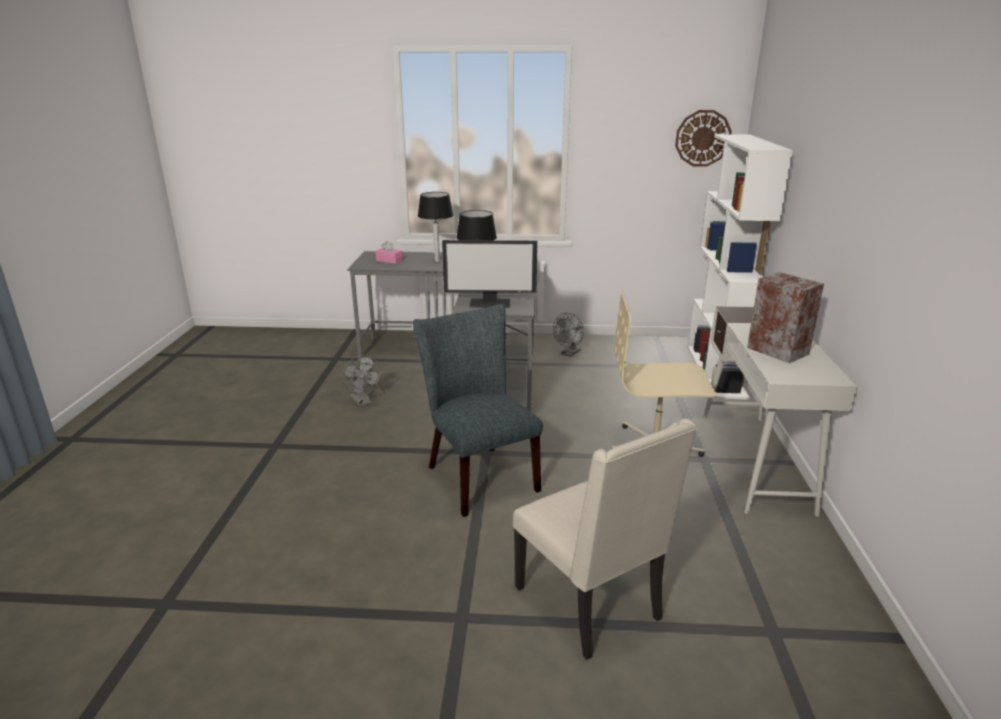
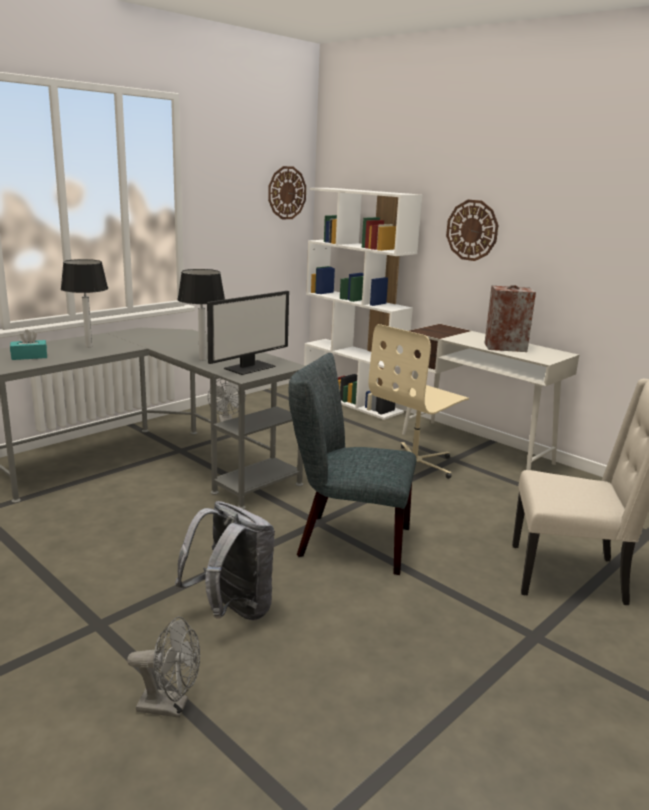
camera: 50 degrees left, 5 degrees down
(335, 476) = (231, 611): none -> grey backpack
(363, 401) = (111, 536): grey fan -> grey fan (170, 706)
(389, 260) = (29, 356): pink tissue box -> turquoise tissue box
(818, 200) = (472, 230): none -> wall clock

